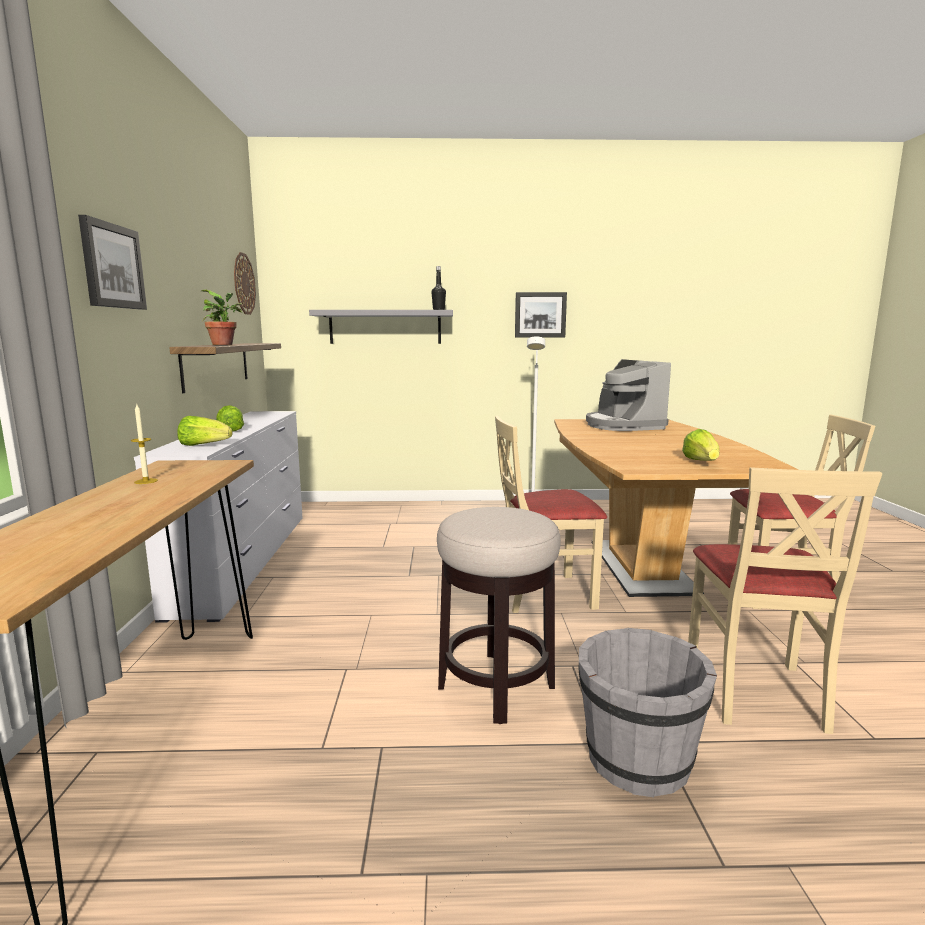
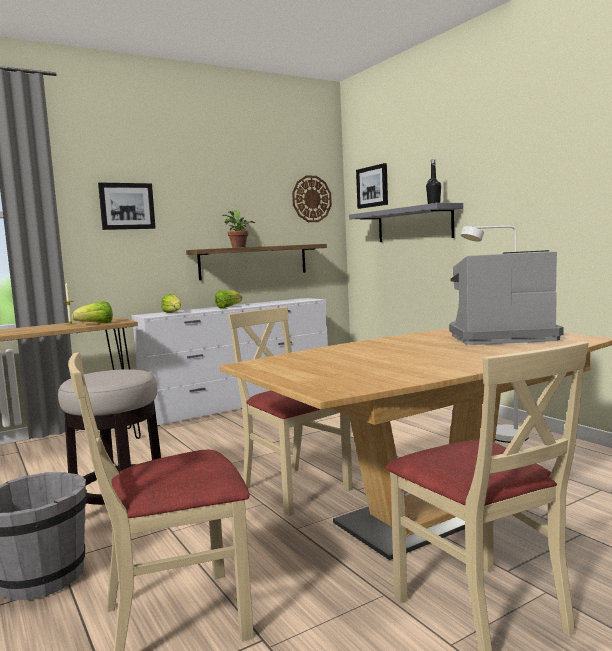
camera: 60 degrees right, 5 degrees down
(540, 315) = (546, 197): picture -> picture (372, 186)
(622, 425) = (499, 337): coffee machine -> coffee machine turned 45 degrees clockwise
(701, 462) = (315, 372): lettuce -> lettuce (96, 324)

